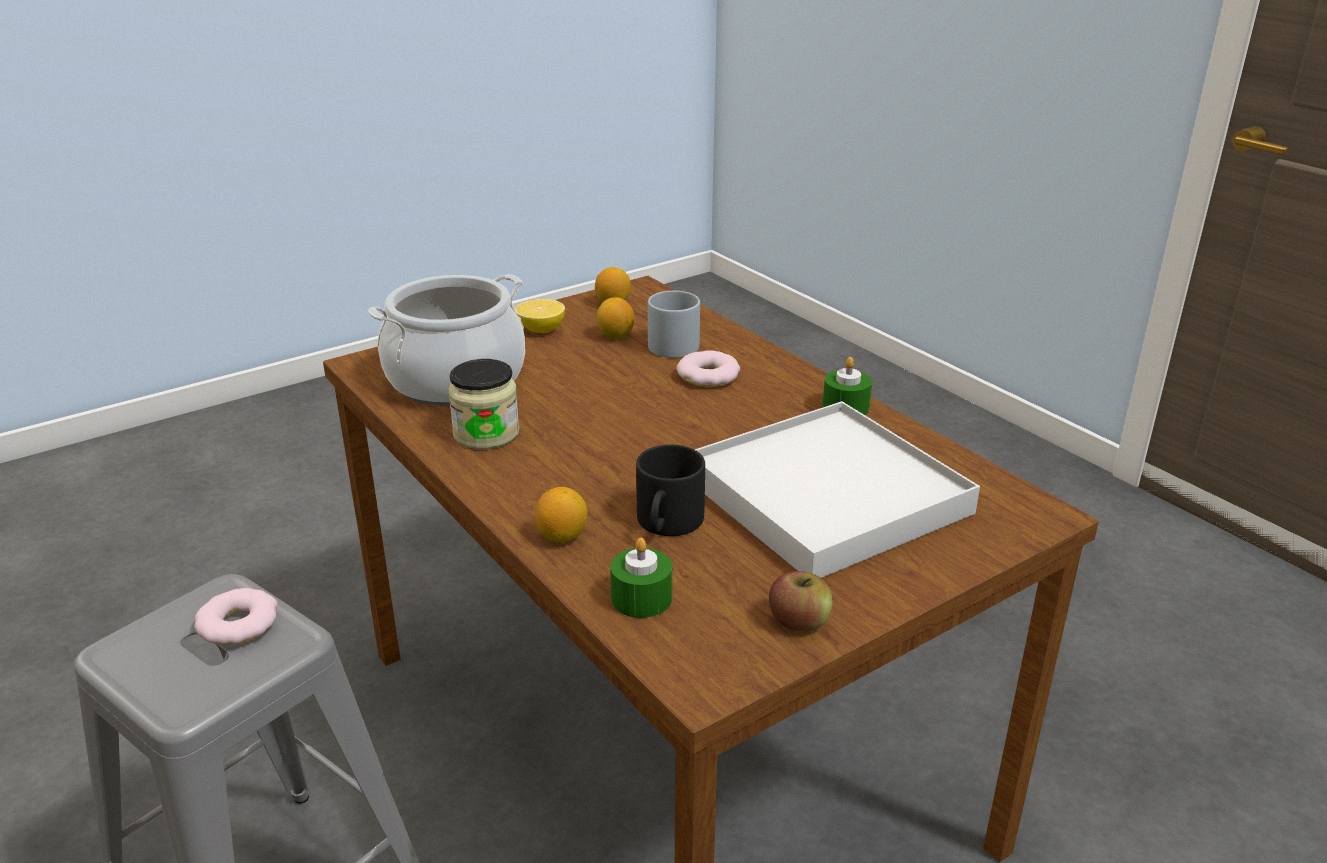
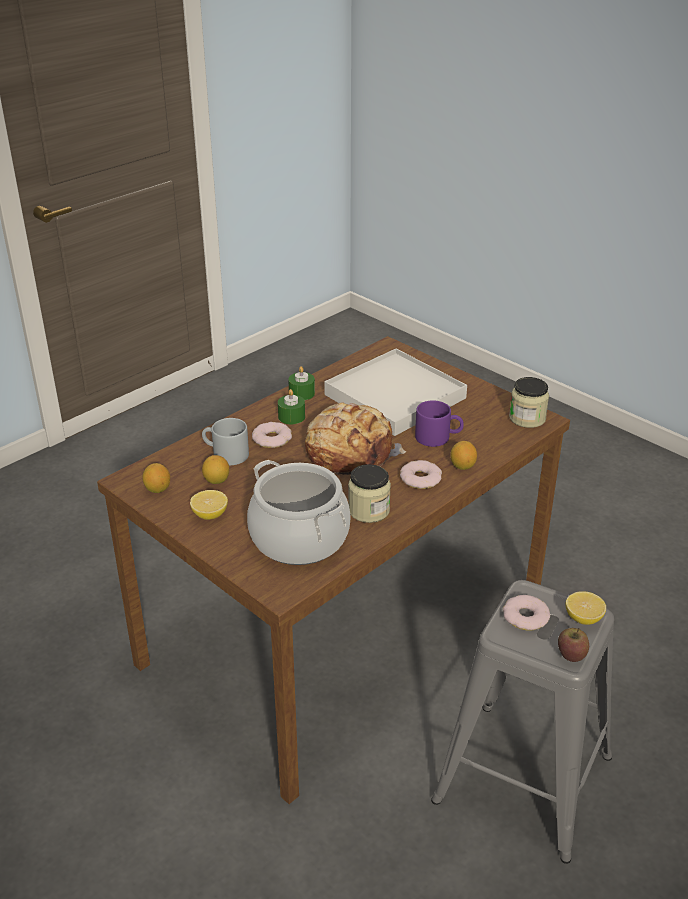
camera: 100 degrees left, 5 degrees up
(182, 690) = (583, 618): none -> lemon
(545, 488) = (420, 478): none -> donut
(641, 598) = (499, 438): green candle -> green candle (291, 417)
(650, 433) = (349, 452): none -> bread
(668, 524) = (438, 437): black mug -> purple mug
(711, 656) = (527, 418): none -> jar
(799, 621) = (494, 400): apple -> apple (571, 654)

